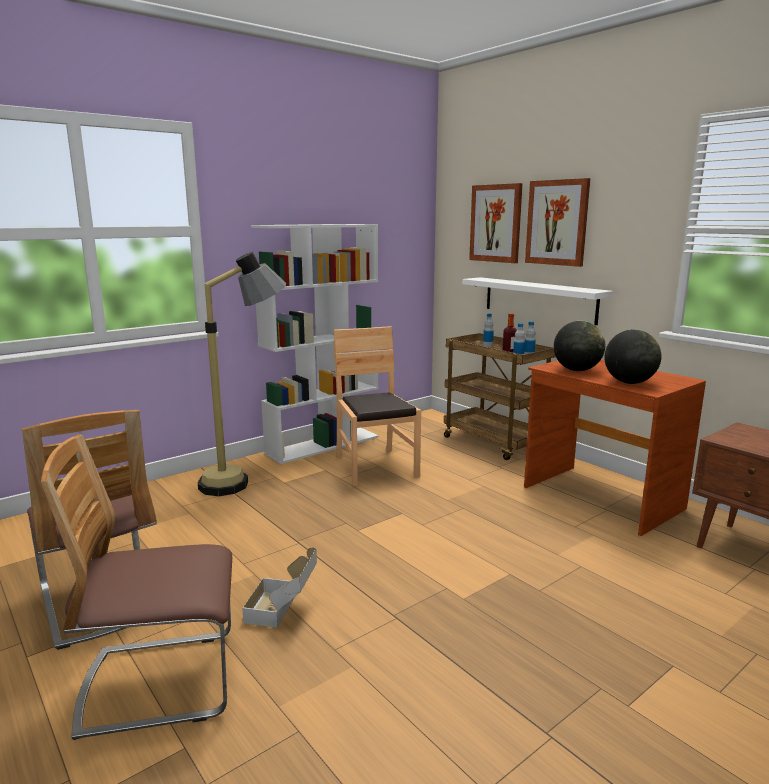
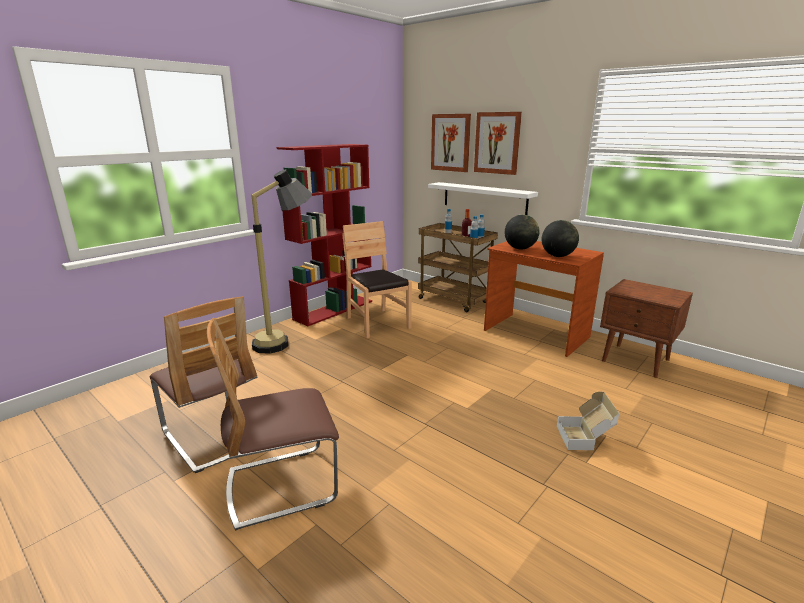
camera: 10 degrees left, 5 degrees up
(284, 611) = (349, 429): cardboard box -> cardboard box (584, 438)
(323, 445) = (334, 310): white bookcase -> red bookcase

